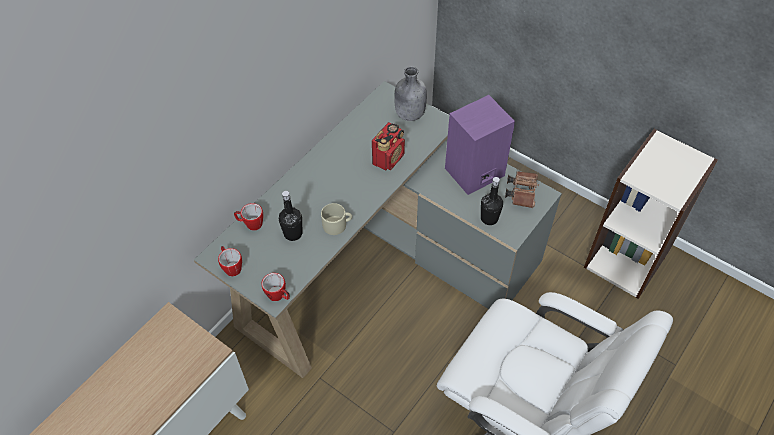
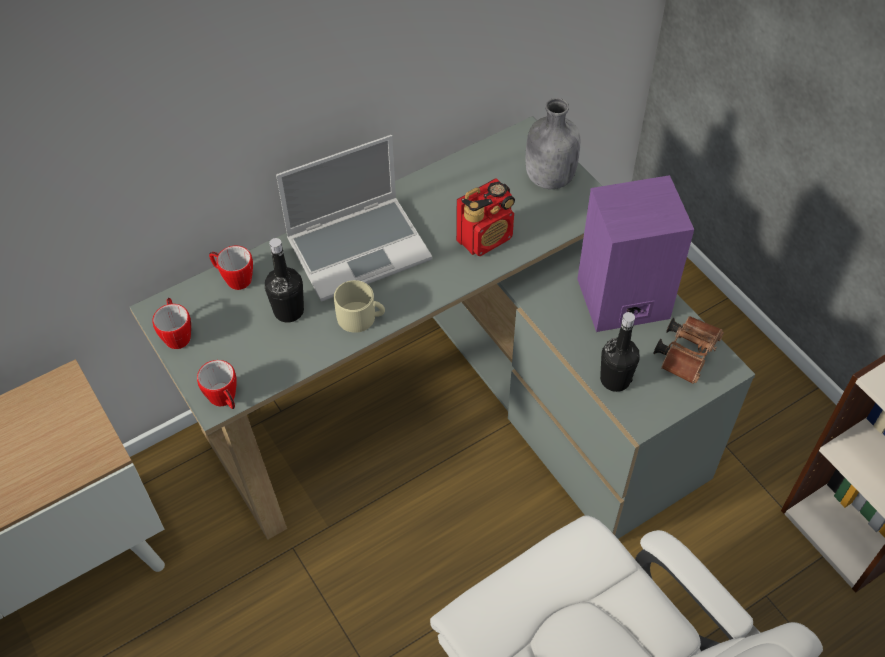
camera: 20 degrees right, 0 degrees up
(318, 185) = (360, 248): none -> laptop

